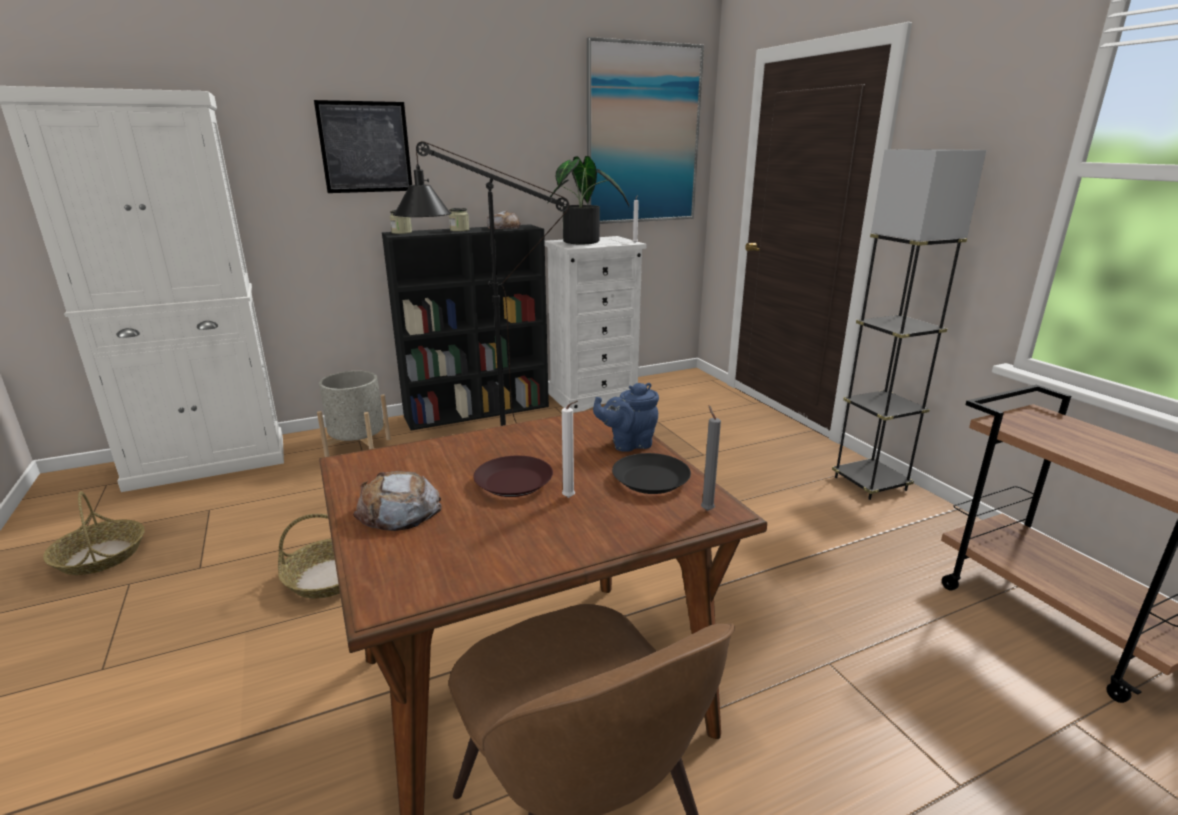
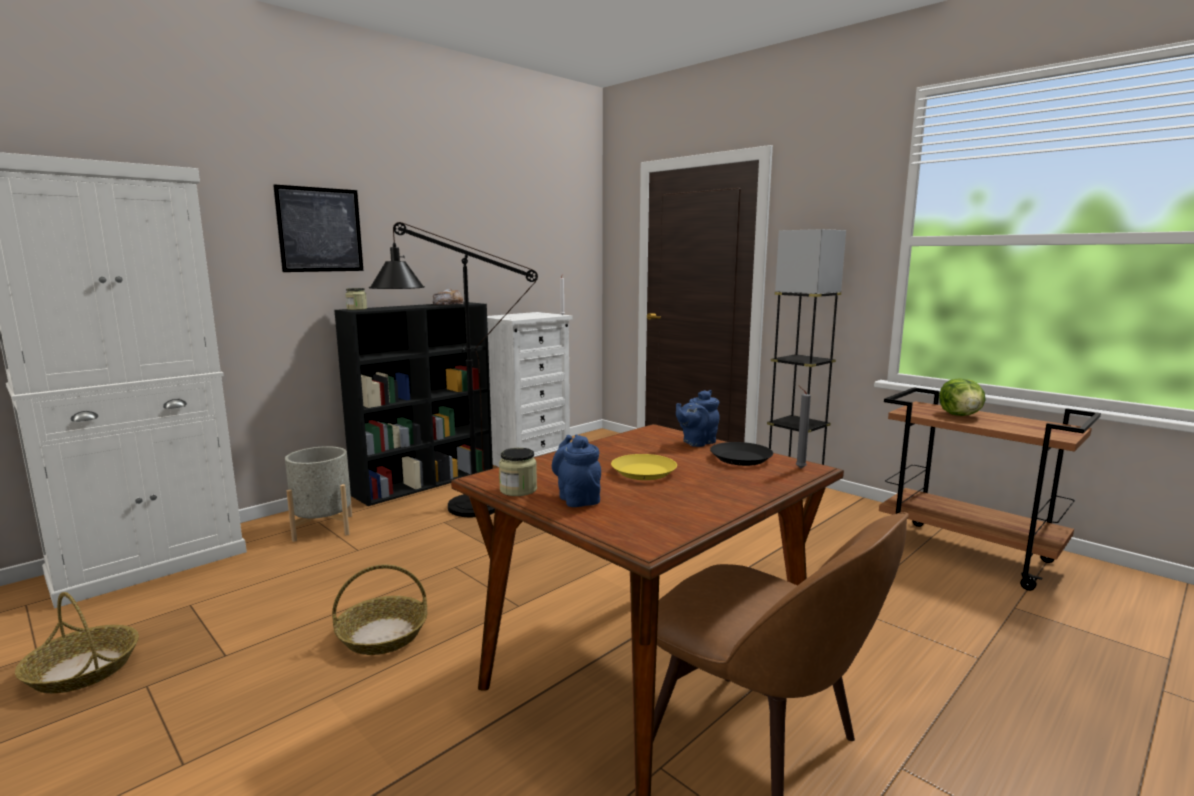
camera: 20 degrees left, 10 degrees down
(398, 511) = (577, 498): bread -> blue teapot
(459, 230) = (410, 306): jar -> jar (518, 490)
(513, 482) = (643, 472): brown plate -> yellow plate
(570, 498) = (698, 475): white candle -> none
(584, 242) = (517, 316): potted plant -> none
(643, 135) = (552, 227): picture -> none
(1080, 440) = (960, 415): none -> lettuce

